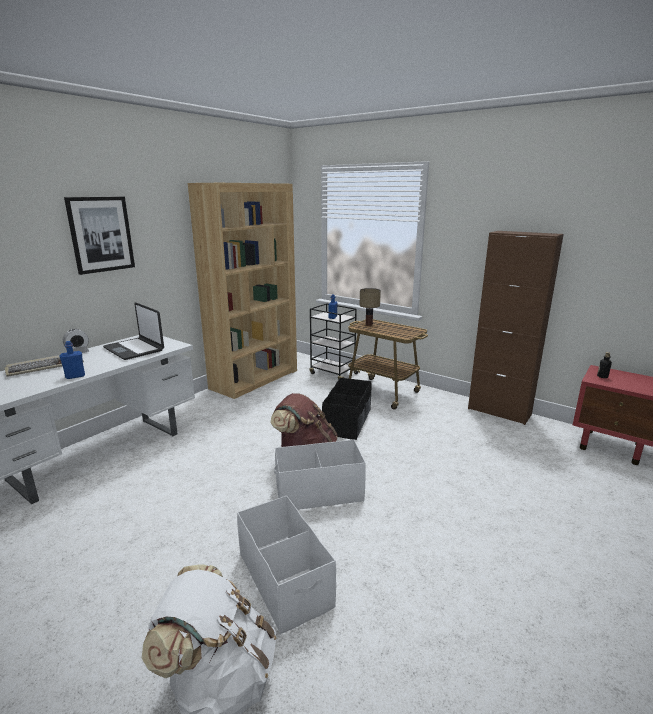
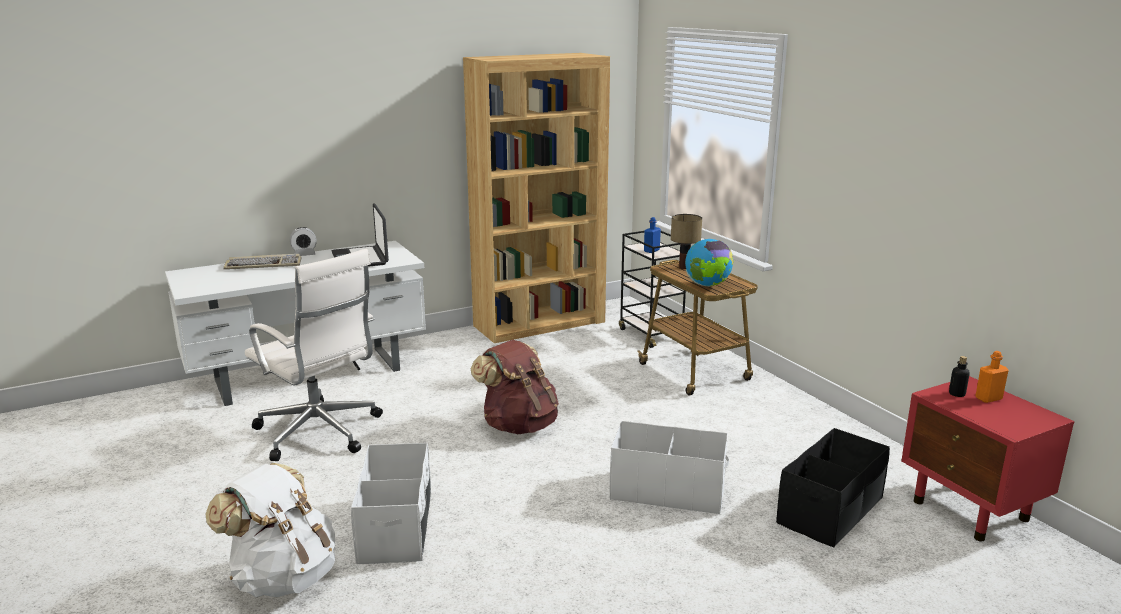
camera: 25 degrees right, 0 degrees up
(75, 376) = (281, 279): blue bottle -> none
(101, 234) = (346, 121): picture -> none
(147, 507) = (320, 433): none -> white office chair
(319, 492) = (500, 463): white storage box -> white storage box (667, 491)
(347, 422) = (609, 398): black storage box -> black storage box (831, 511)
(398, 333) = (707, 285): none -> globe
(499, 412) = (845, 429): brown cabinet -> none
(619, 376) = (988, 398): none -> orange bottle

